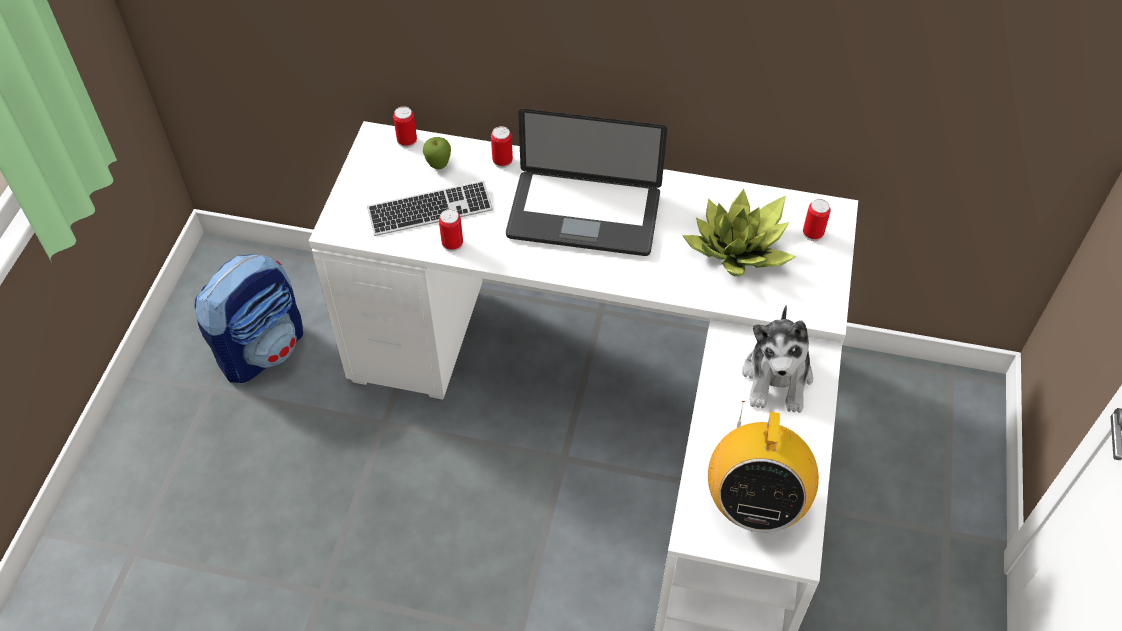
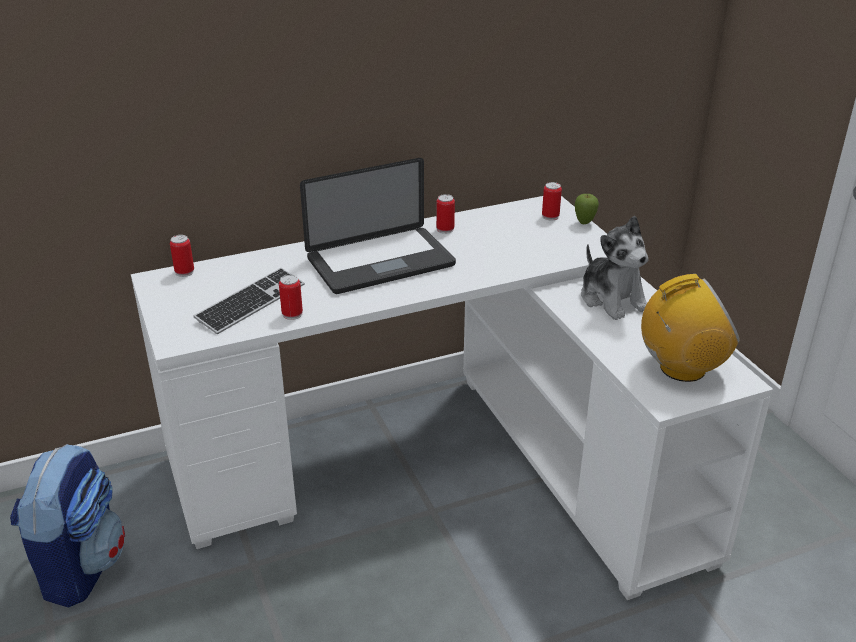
camera: 35 degrees left, 20 degrees down
(439, 167) = (230, 277): apple -> apple (584, 223)
(502, 161) = (281, 256): can -> can (445, 229)
(739, 249) = (513, 240): potted plant -> none
(754, 503) = (681, 368): radio -> radio turned 75 degrees counterclockwise

